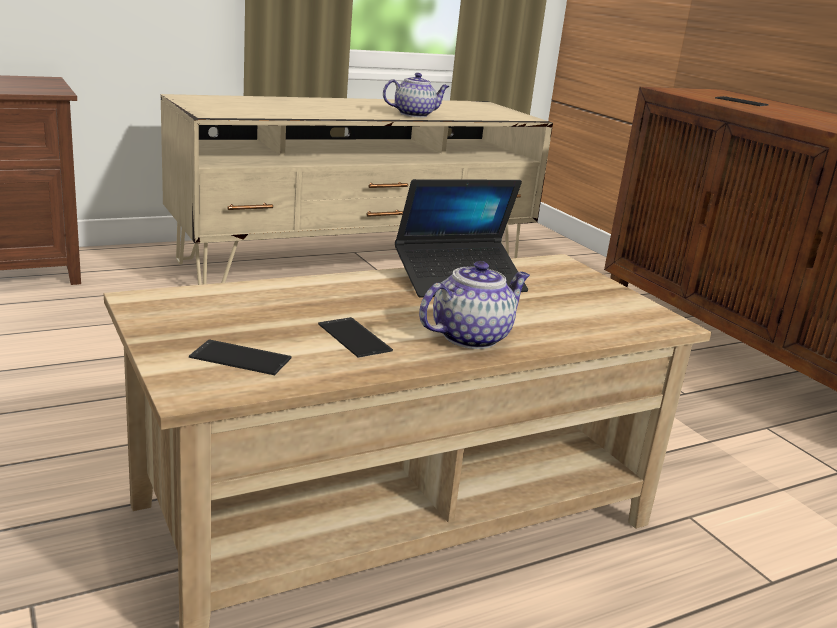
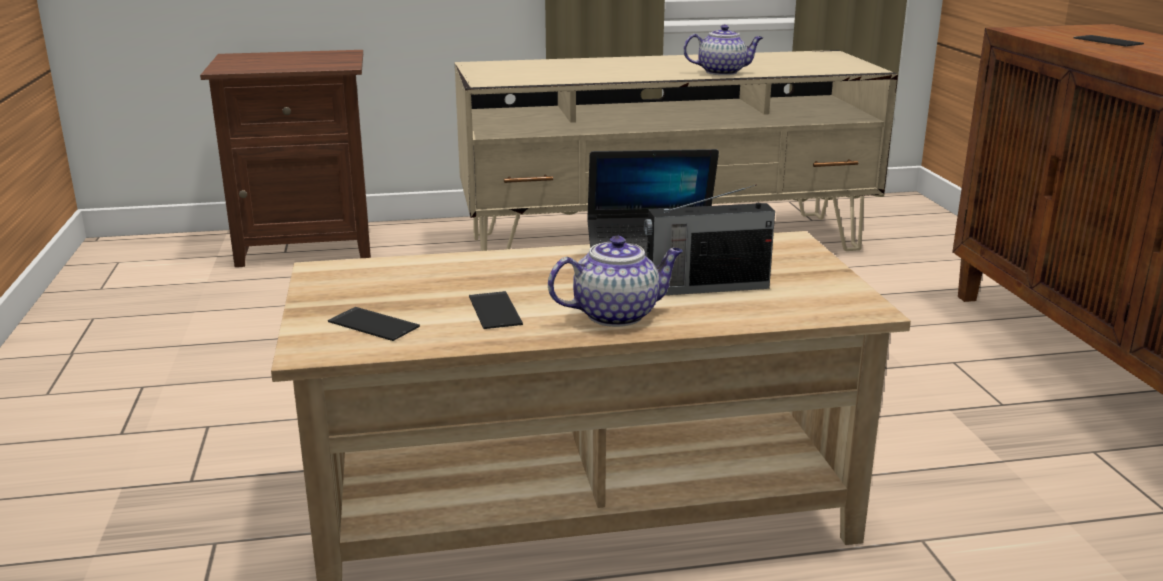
camera: 20 degrees right, 0 degrees up
(526, 307) = (705, 287): none -> radio

